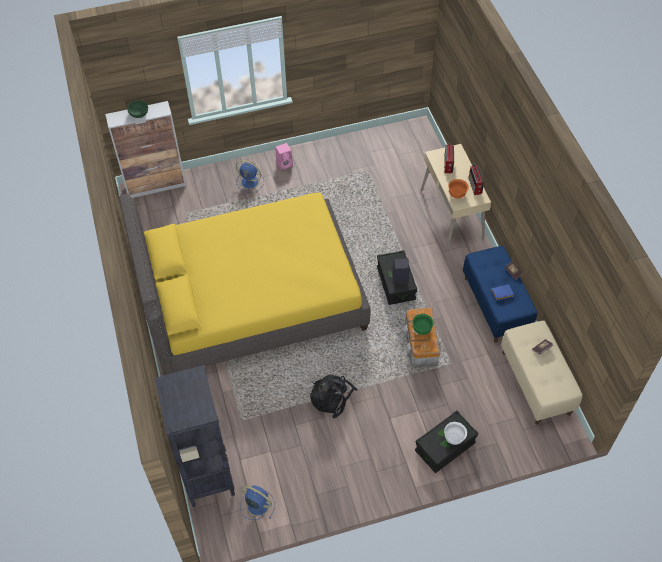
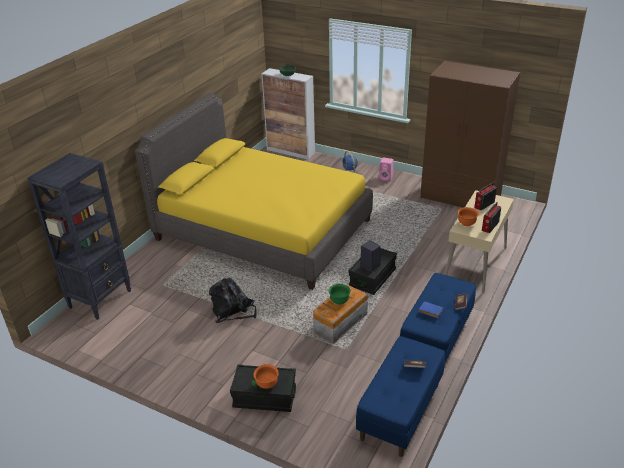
camera: 45 degrees right, 20 degrees down
(257, 504) = (100, 334): blue fan -> none
(368, 147) = (460, 197): none -> brown wardrobe
(454, 438) = (267, 384): white bowl -> orange bowl
(536, 383) = (400, 411): beige bench -> blue bench

